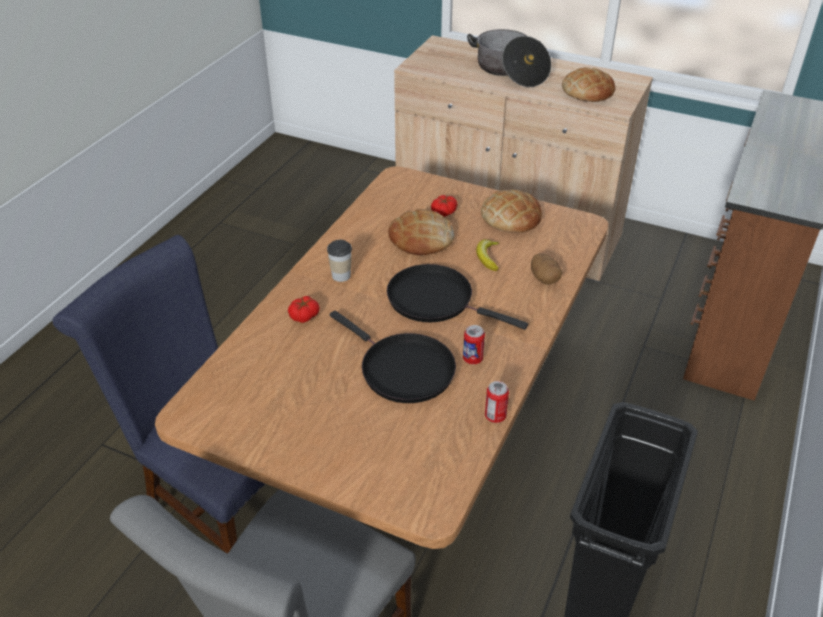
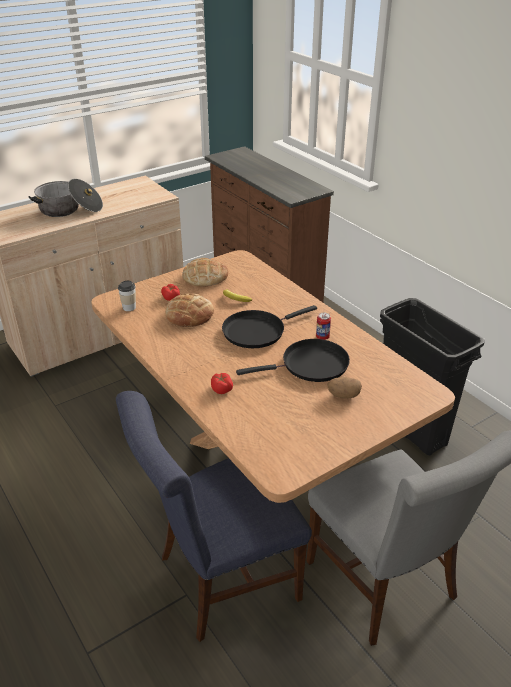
camera: 60 degrees left, 5 degrees down
(341, 276) = (194, 359): cup -> cup (129, 307)
(495, 416) = (375, 346): can -> none
(544, 278) = (274, 288): potato -> potato (343, 395)
(588, 91) = (132, 197): bread -> none

